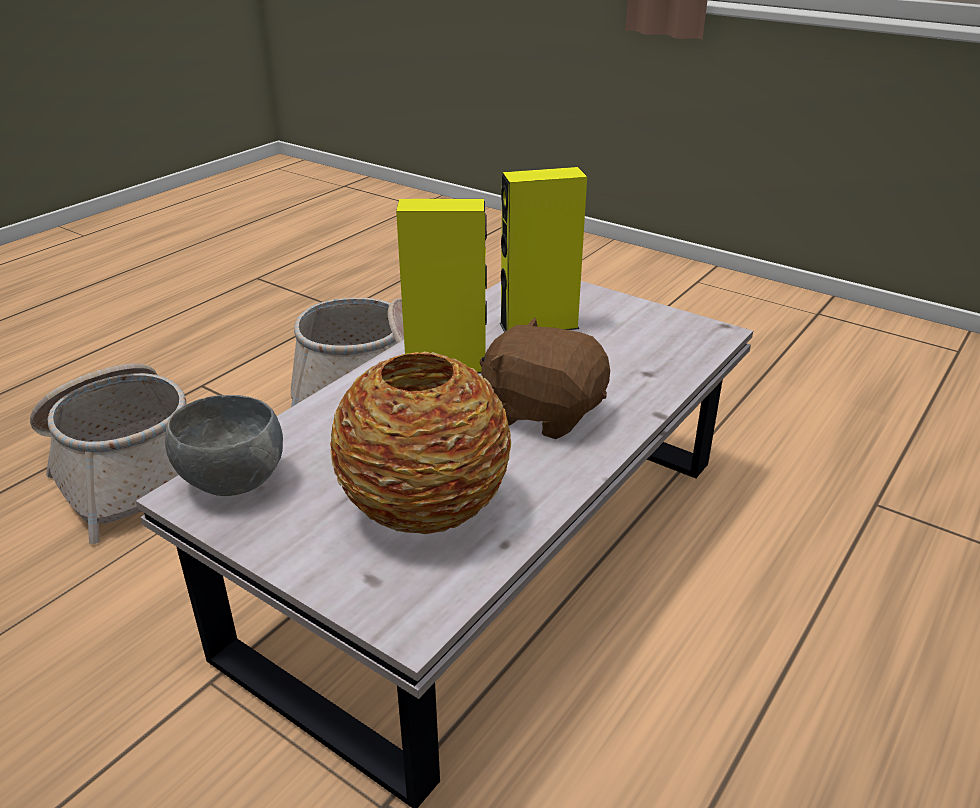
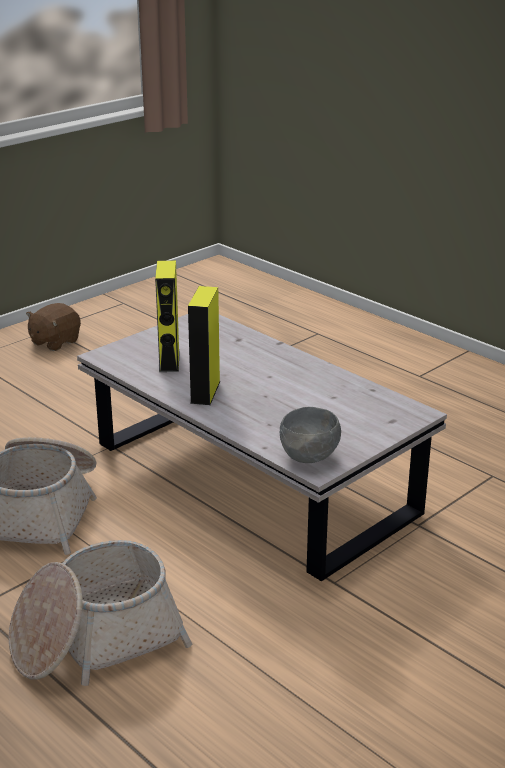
camera: 80 degrees left, 5 degrees down
(423, 507) = (342, 406): vase -> none
(543, 412) = (267, 370): brown plush toy -> brown plush toy (54, 342)

